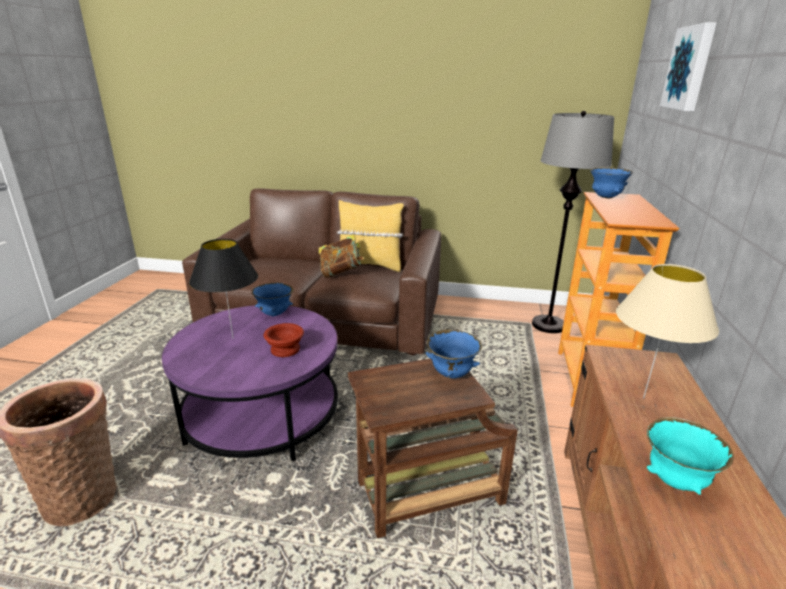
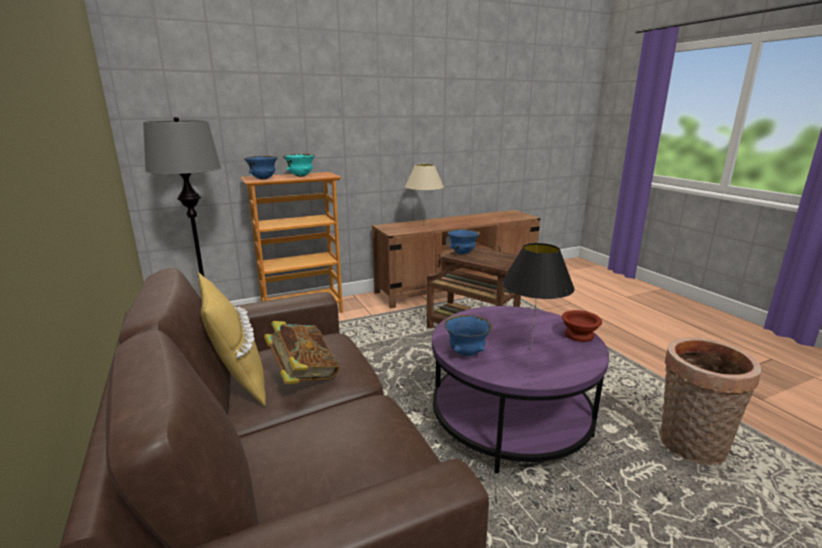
camera: 125 degrees left, 5 degrees down
(284, 349) = (502, 323): brown bowl -> brown bowl (579, 336)
(676, 481) = (467, 222): turquoise bowl -> turquoise bowl (300, 176)
(690, 68) = (266, 79): picture -> none

